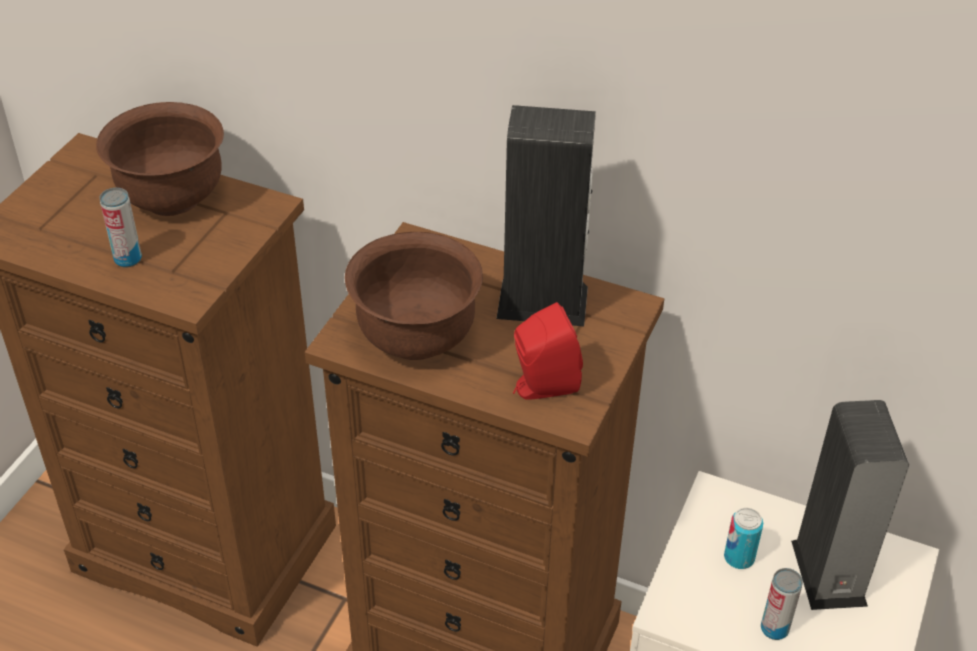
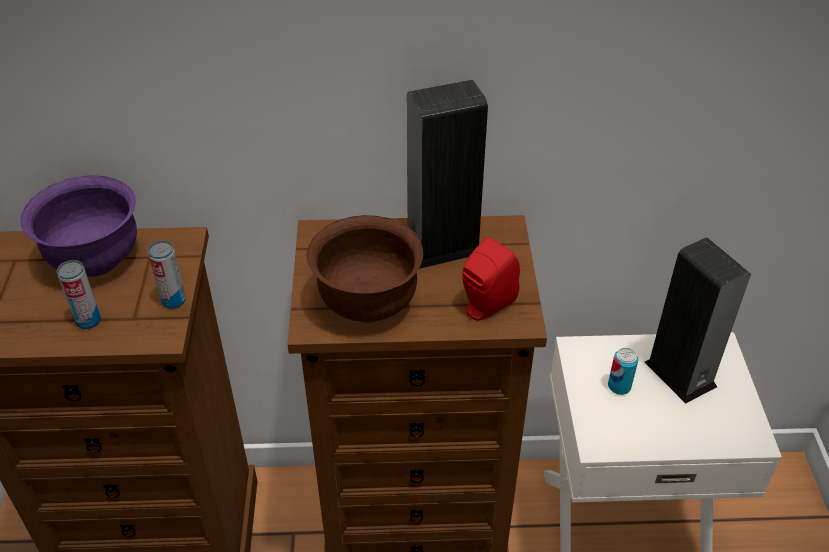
camera: 25 degrees left, 0 degrees up
(171, 197) = (95, 259): brown bowl -> purple bowl
(774, 629) = (671, 426): can -> can (173, 300)

